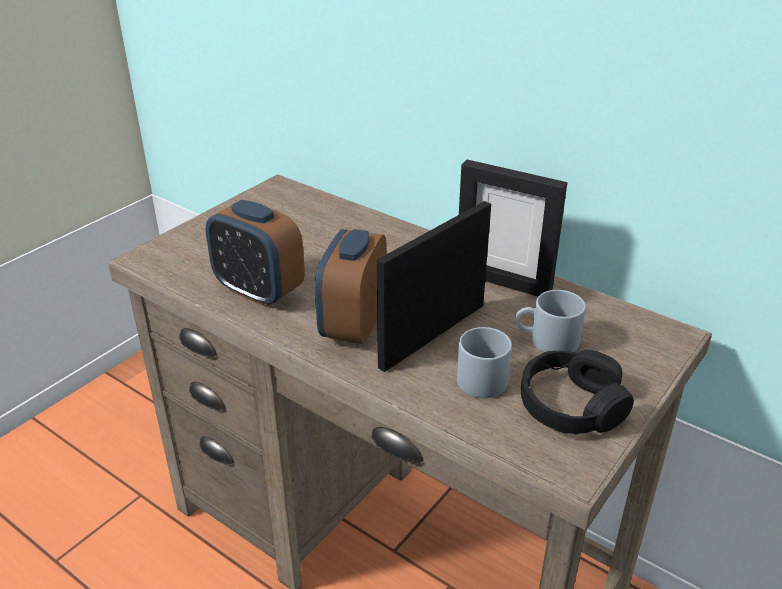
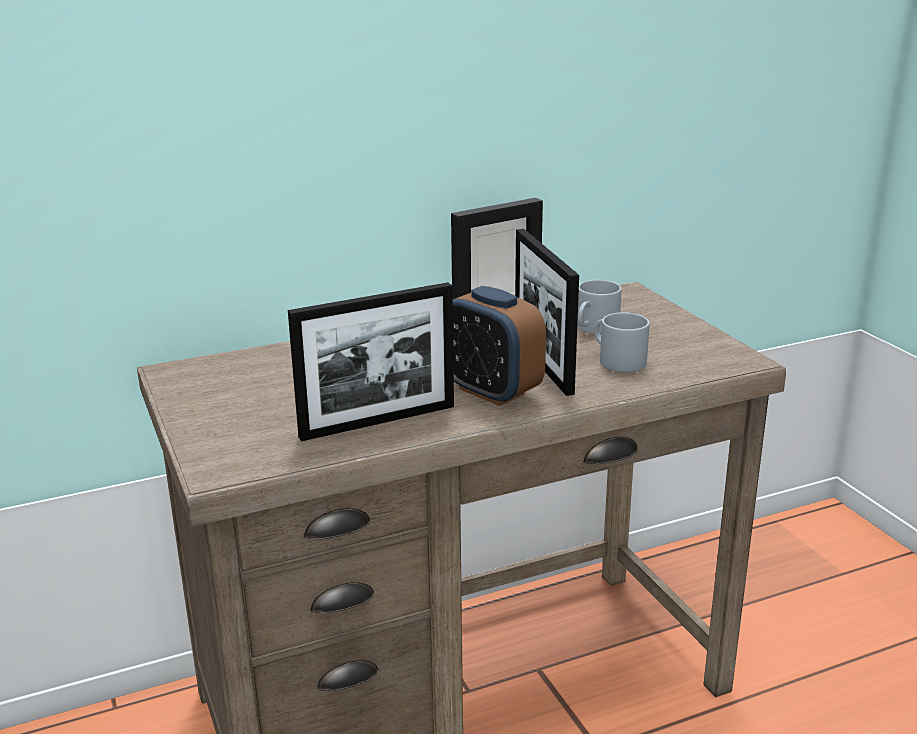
camera: 60 degrees left, 10 degrees down
(259, 291) = (378, 421): alarm clock -> picture frame
(571, 405) = (679, 342): black headphones -> none

